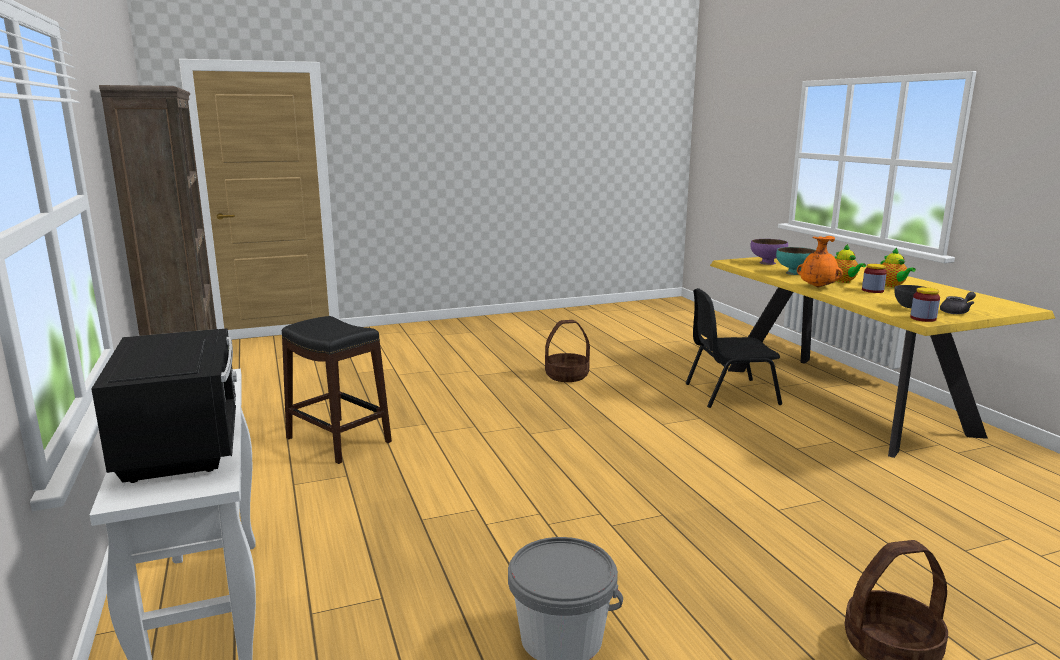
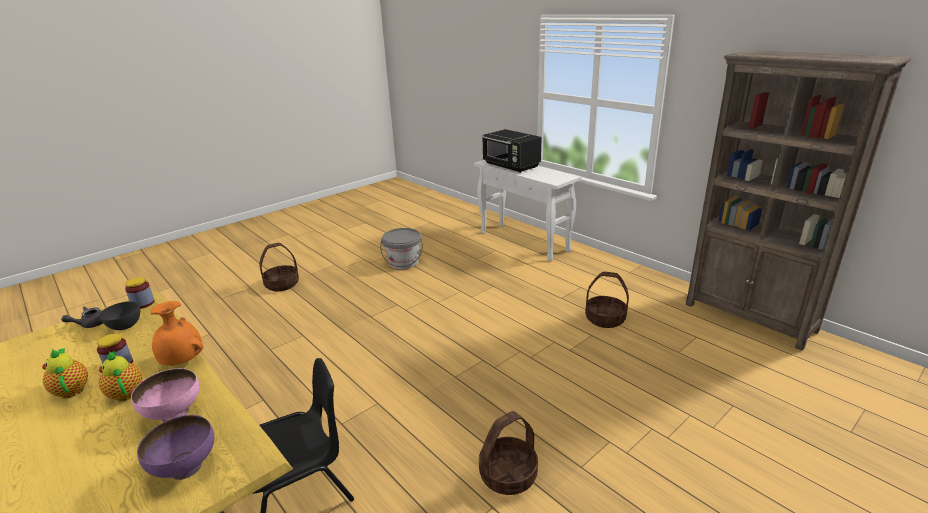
camera: 160 degrees right, 10 degrees up
(338, 440) = (605, 319): black stool -> basket
(794, 273) = (174, 414): turquoise bowl -> pink bowl

